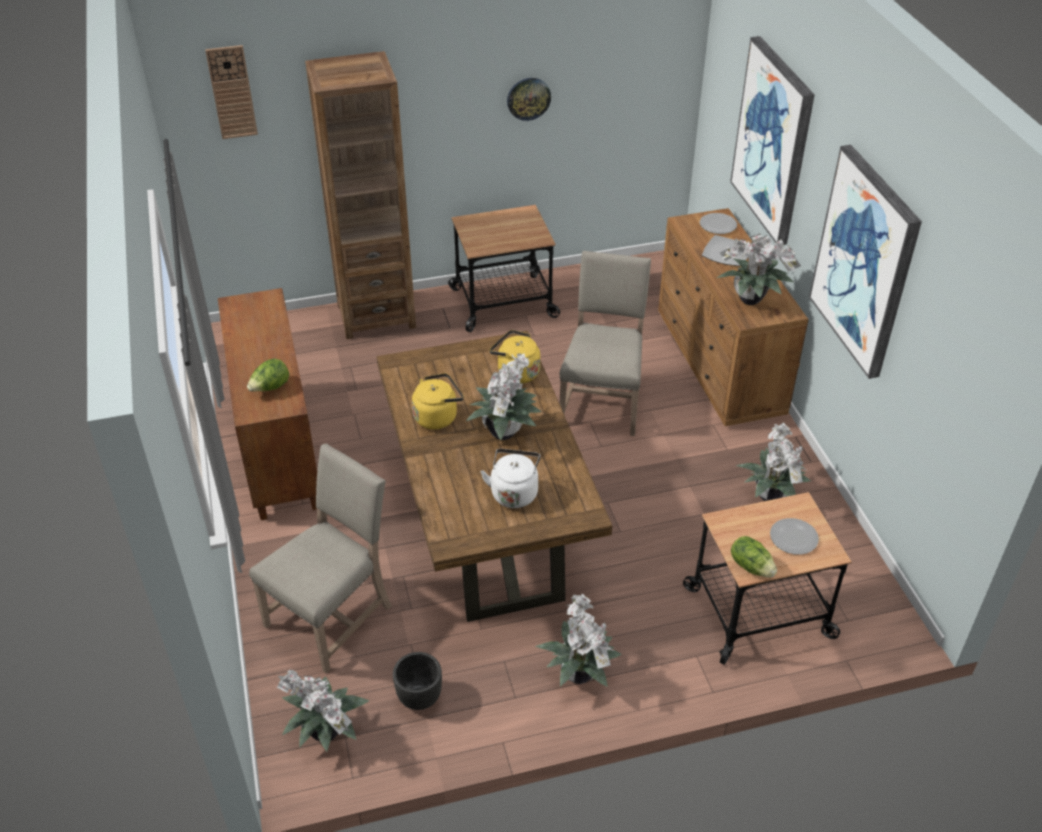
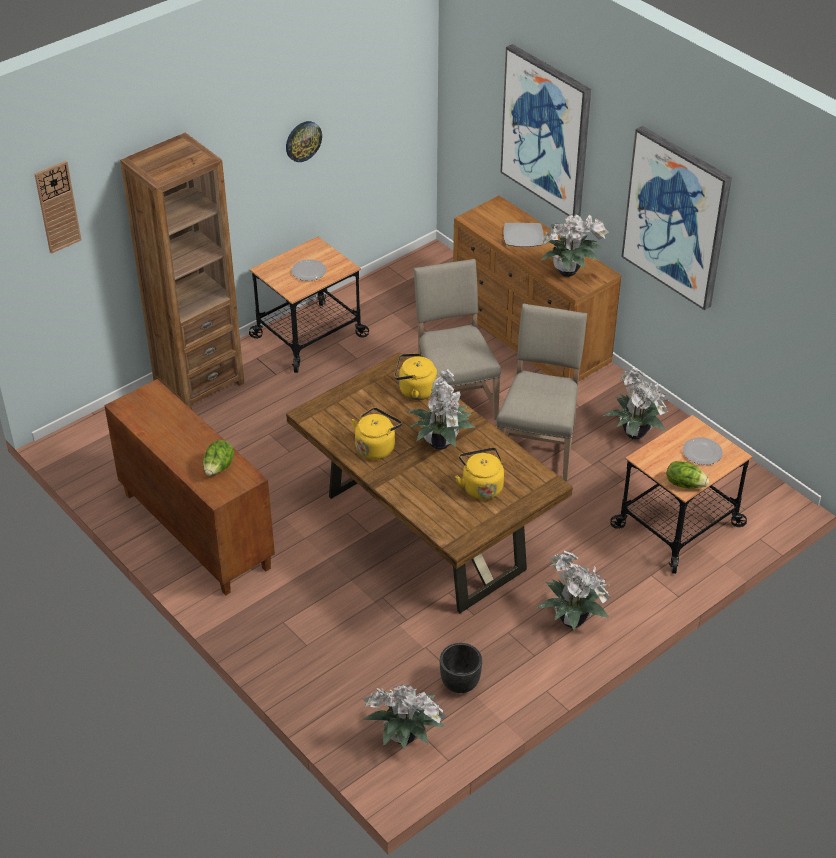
camera: 25 degrees left, 0 degrees up
(333, 615) = (345, 648): beige chair -> beige chair (538, 445)
(514, 492) = (481, 486): white kettle -> yellow kettle
(717, 225) = (500, 213): plate -> plate (308, 271)

